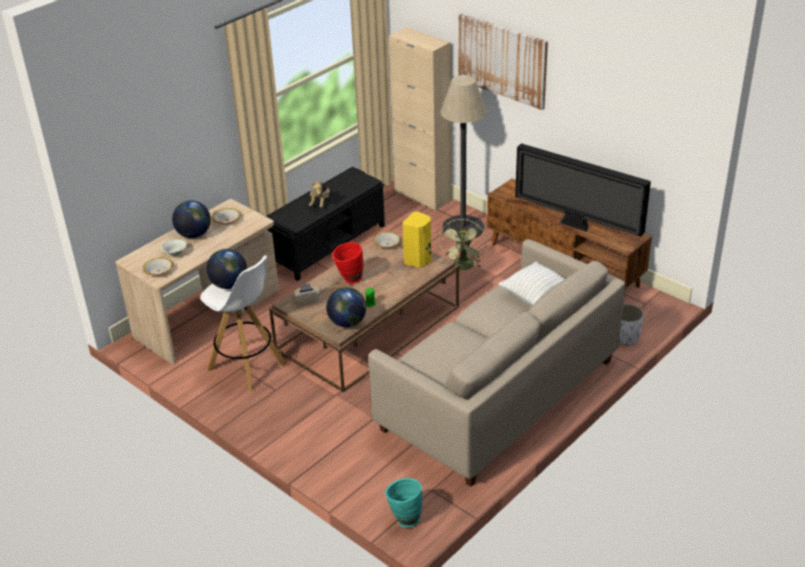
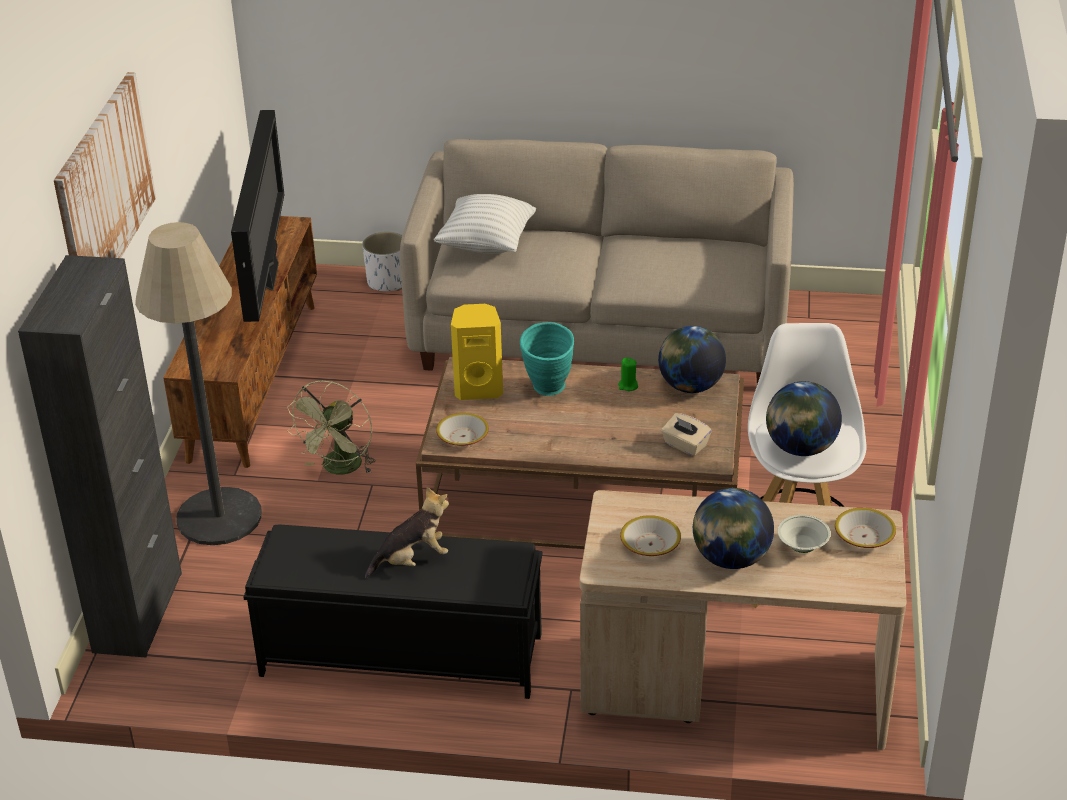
camera: 125 degrees left, 0 degrees up
(349, 280) = (594, 430): red vase -> none
(404, 518) = (869, 318): turquoise vase -> turquoise vase (548, 391)
(422, 196) = (138, 612): beige cabinet -> black cabinet
(464, 267) = (339, 469): green fan -> green fan turned 135 degrees clockwise

